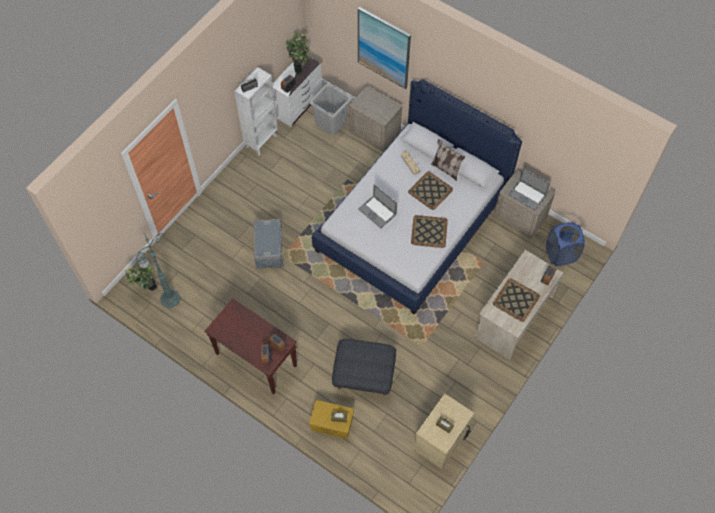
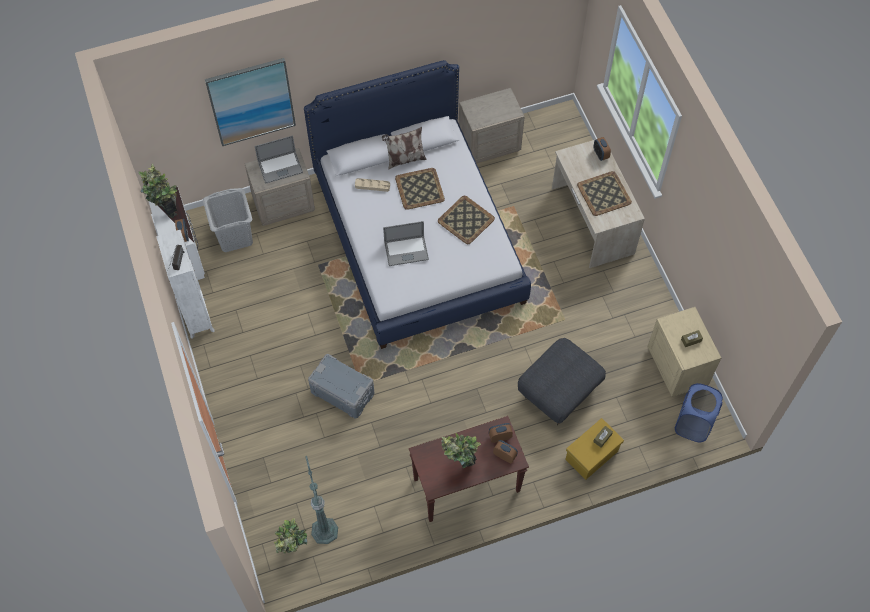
camera: 55 degrees left, 0 degrees up
(241, 334) = (459, 465): none -> potted plant
(527, 195) = (494, 111): laptop -> laptop (280, 167)
(561, 254) = (555, 138): blue laundry basket -> blue laundry basket (693, 424)

